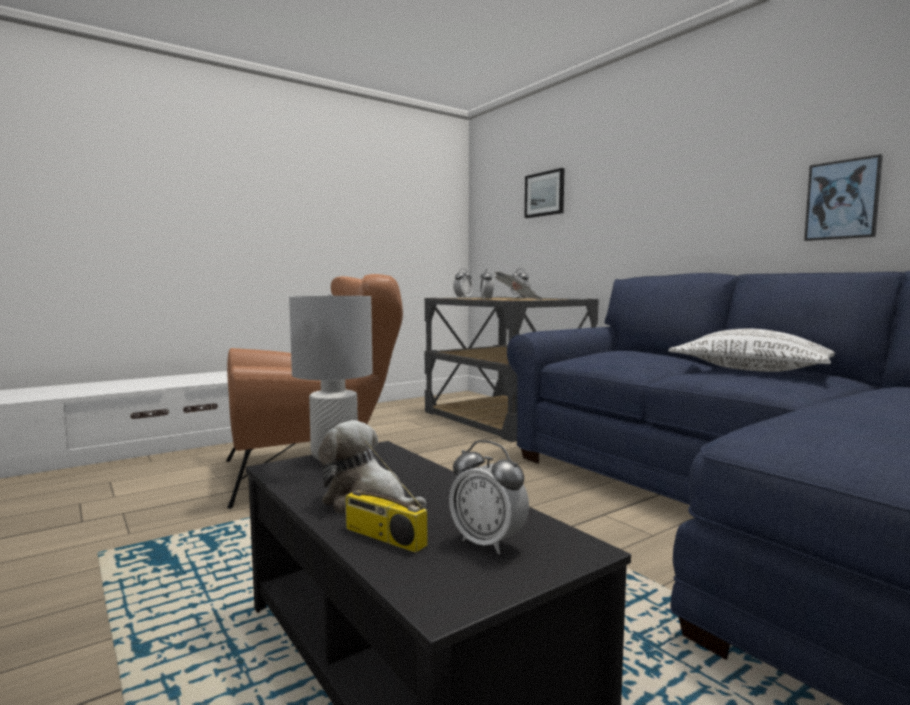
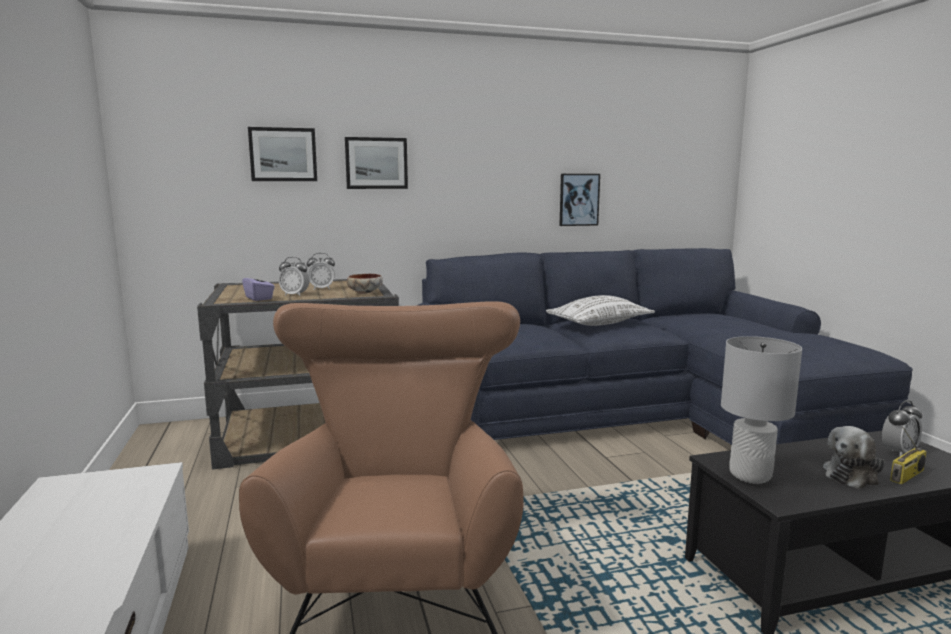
camera: 70 degrees left, 5 degrees up
(462, 298) = (259, 298): alarm clock -> purple tissue box
(518, 299) = (365, 292): newspaper -> bowl
(604, 190) = (376, 163): none -> picture

